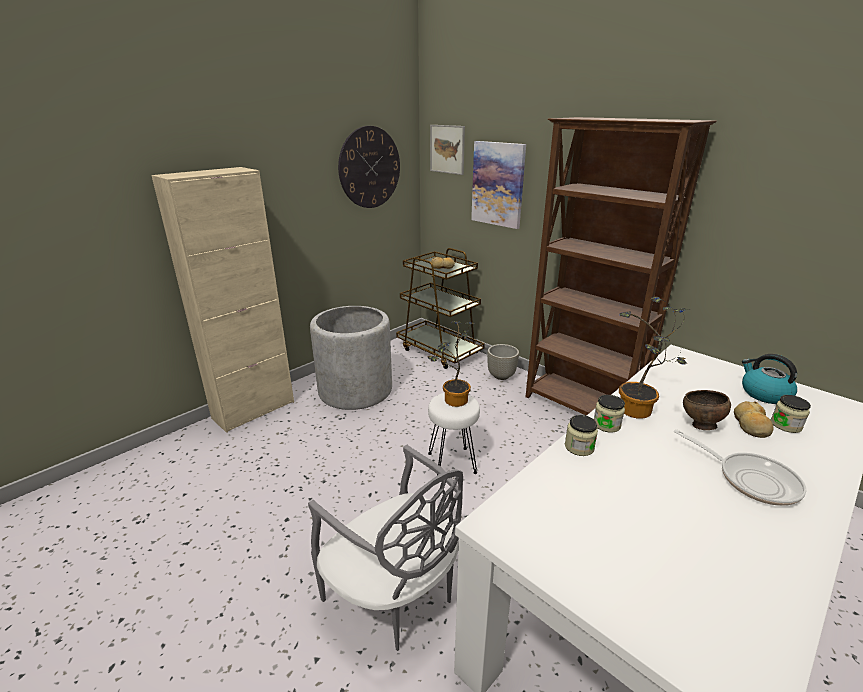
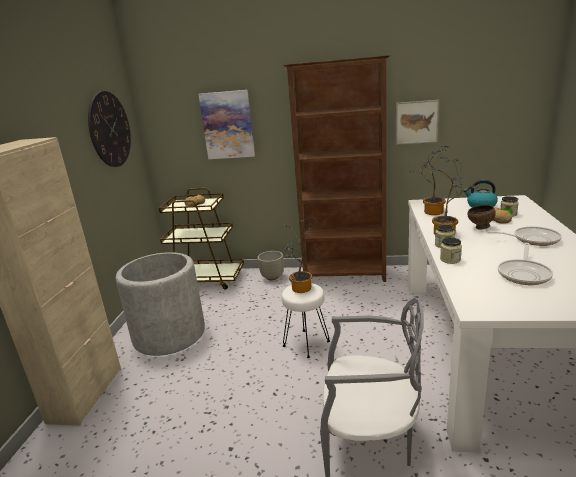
camera: 35 degrees left, 5 degrees down
(447, 149) = (169, 105): picture -> picture (416, 122)
(642, 520) = (524, 274): none -> frying pan
(669, 373) = (430, 212): none -> potted plant

